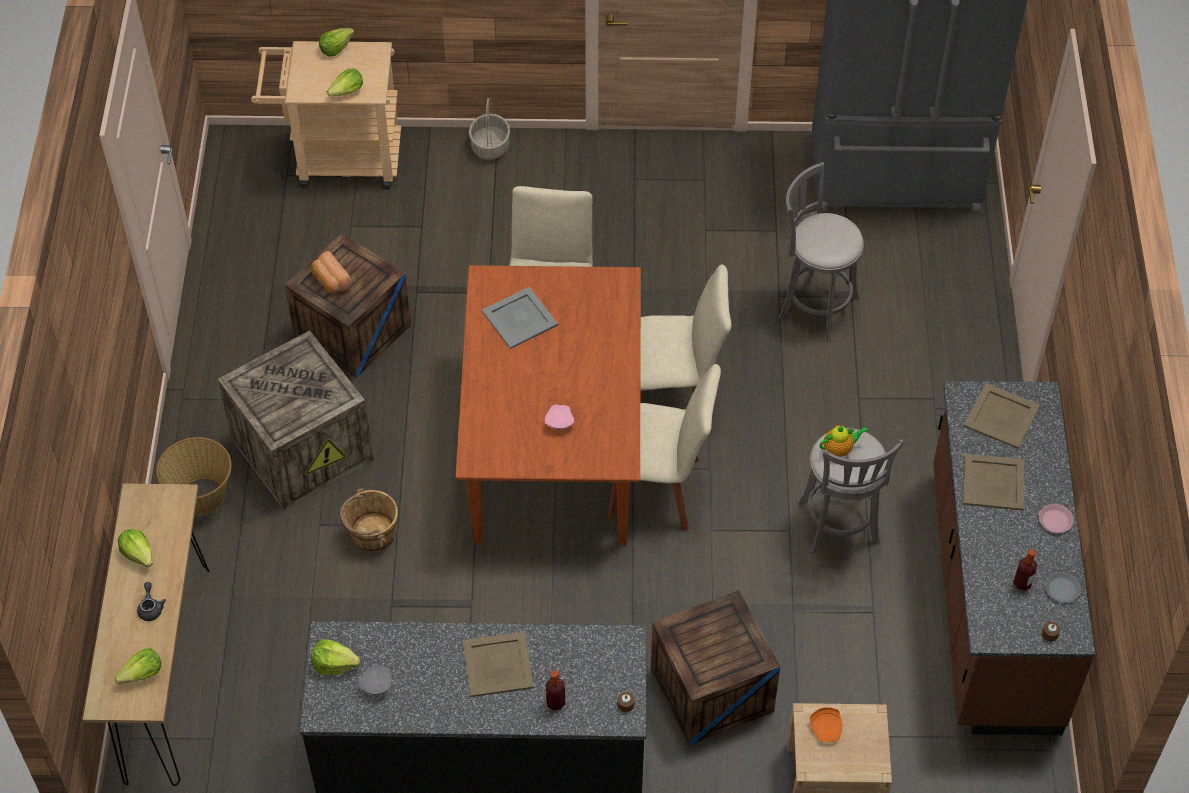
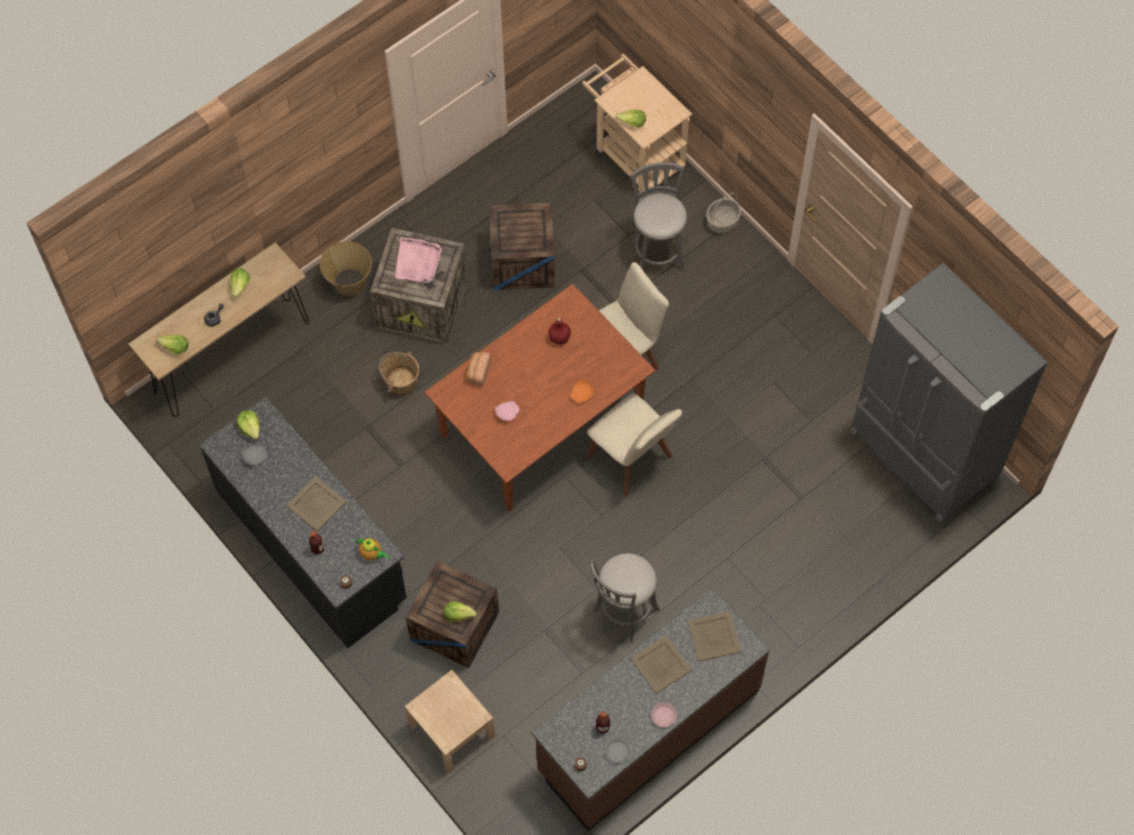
camera: 50 degrees right, 10 degrees up
(285, 384) = (417, 262): none -> pink tray
(330, 281) = (512, 225): bread -> bread (478, 371)
(336, 48) = (658, 90): lettuce -> lettuce (459, 614)
(519, 318) = (559, 337): grey tray -> red bottle
(659, 490) = (562, 500): beige chair -> none
(814, 306) = (773, 483): grey stool -> grey stool (657, 252)
(826, 728) = (450, 698): orange plate -> orange plate (582, 394)
(839, 449) = (626, 569): teapot -> teapot (372, 554)

